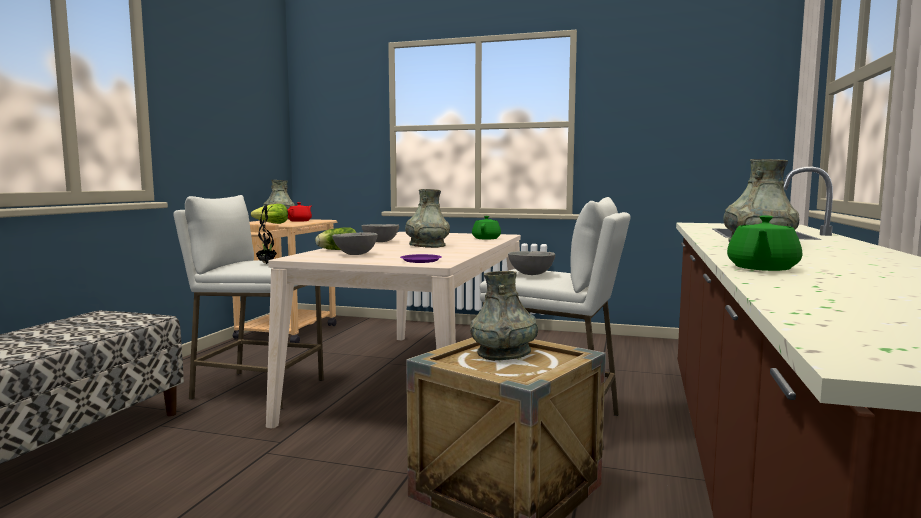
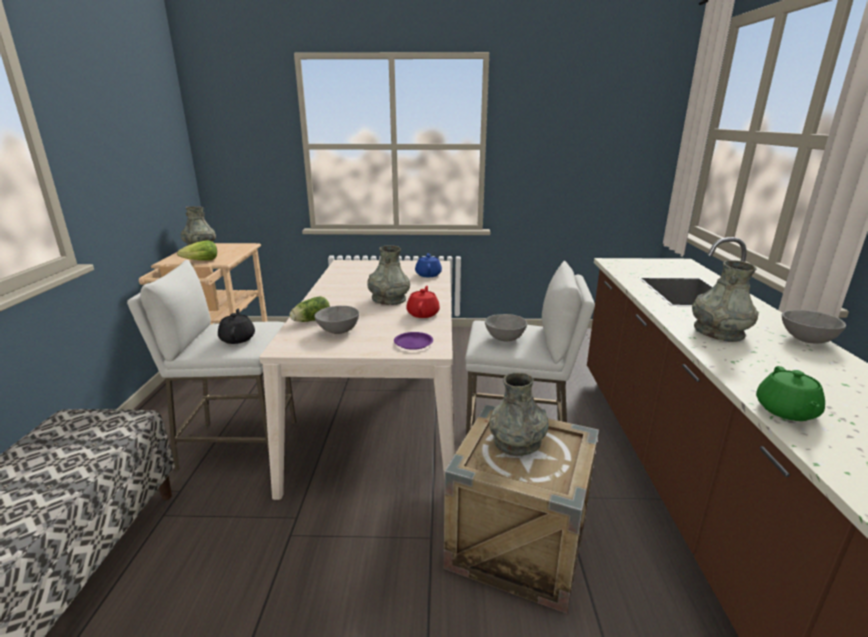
camera: 15 degrees left, 15 degrees up
(267, 263) = (238, 338): potted plant -> black teapot
(300, 221) = (225, 250): red teapot -> red teapot (423, 313)
(380, 242) = (336, 292): grey bowl -> grey bowl (805, 340)
(486, 238) = (428, 274): green teapot -> blue teapot

